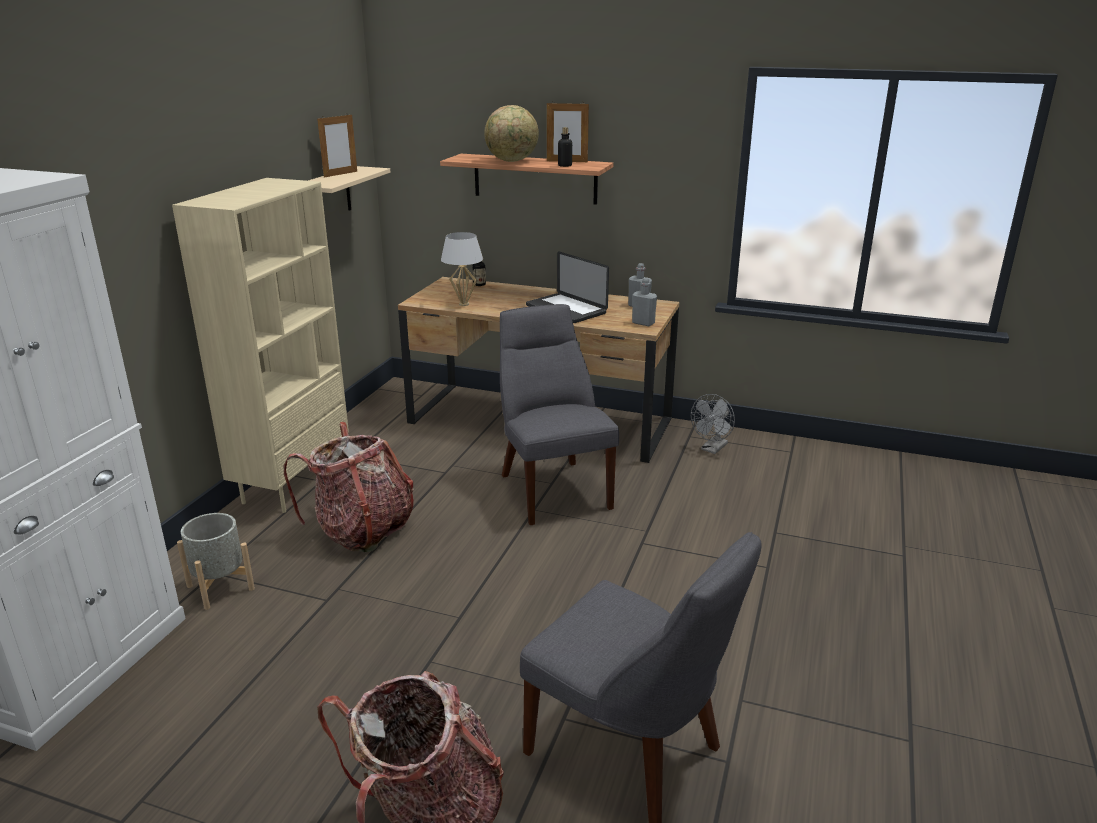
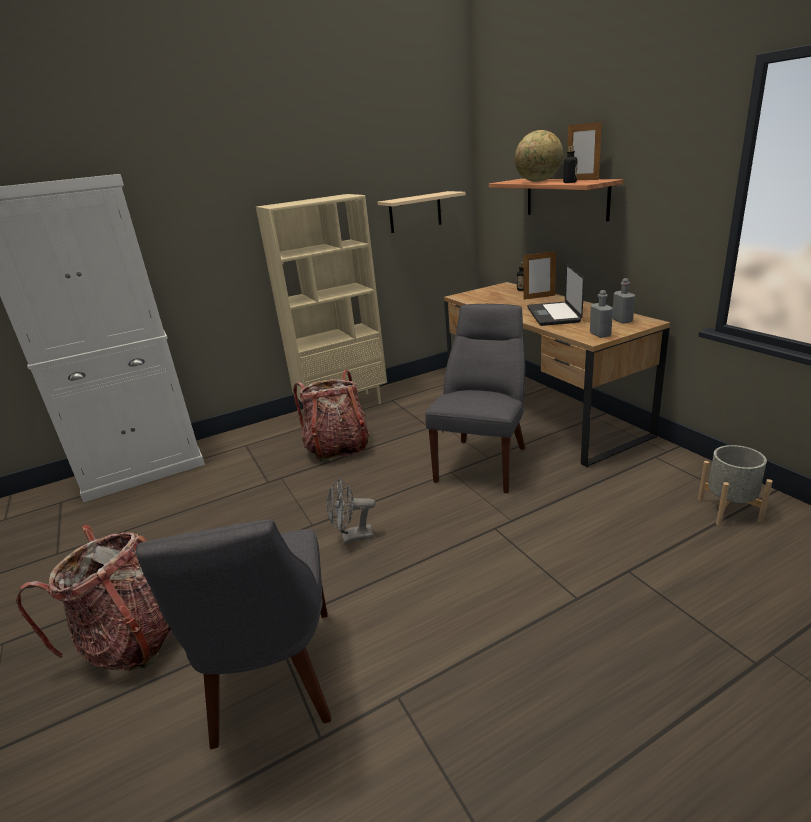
camera: 45 degrees right, 0 degrees up
(221, 587) = (238, 454): grey planter -> grey planter (729, 510)
(340, 174) = (423, 195): picture frame -> picture frame (539, 297)
(464, 304) = (486, 301): white table lamp -> none
(712, 449) = (663, 474): grey fan -> grey fan (352, 537)

